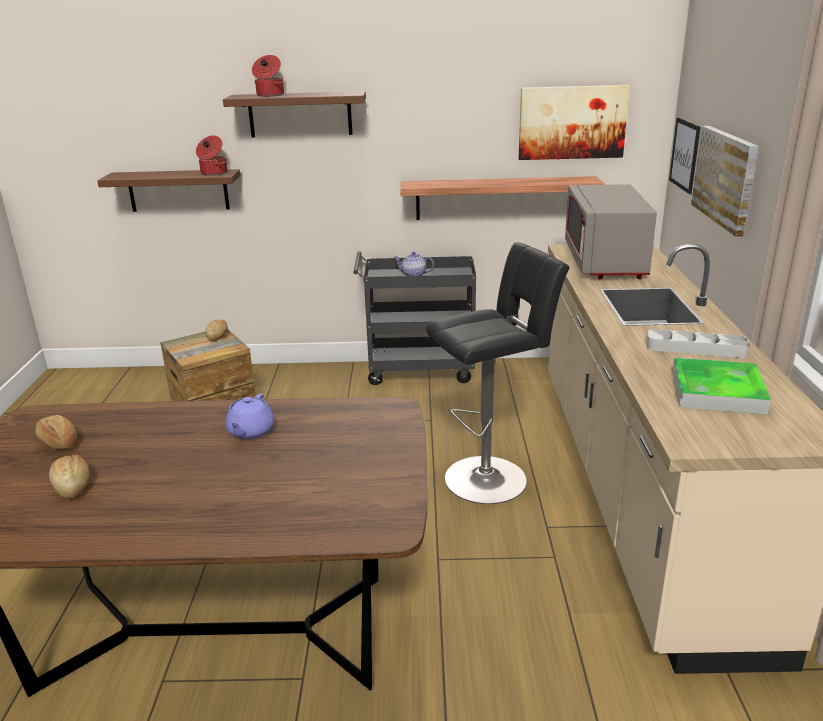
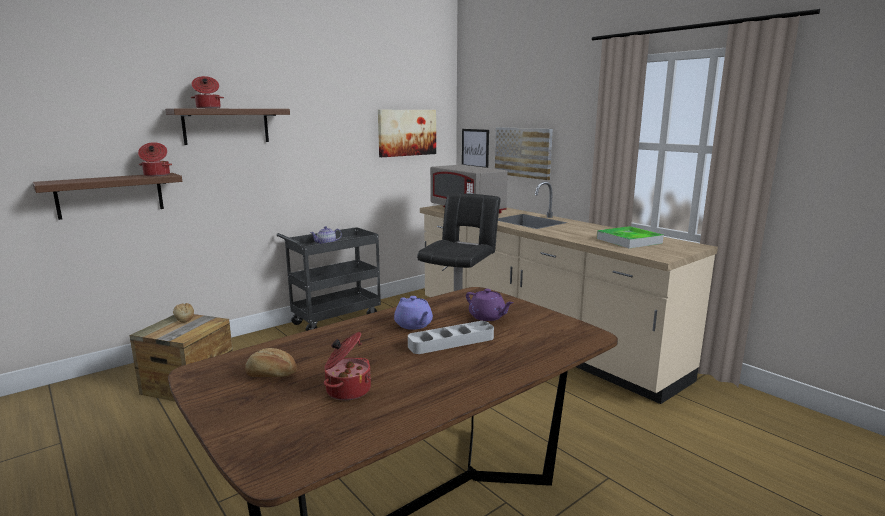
camera: 40 degrees left, 10 degrees down
(72, 485) = (347, 390): bread -> cooking pot
(336, 450) = (488, 317): none -> purple teapot
(498, 198) = (368, 184): shelf -> none
(695, 348) = (586, 230): grey tray -> grey tray (451, 342)

